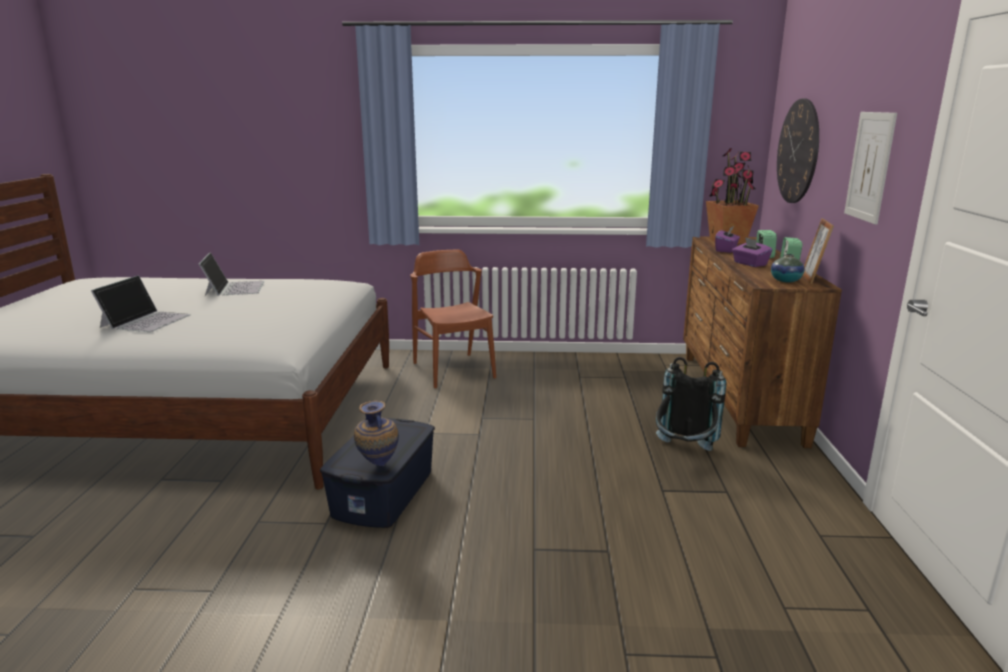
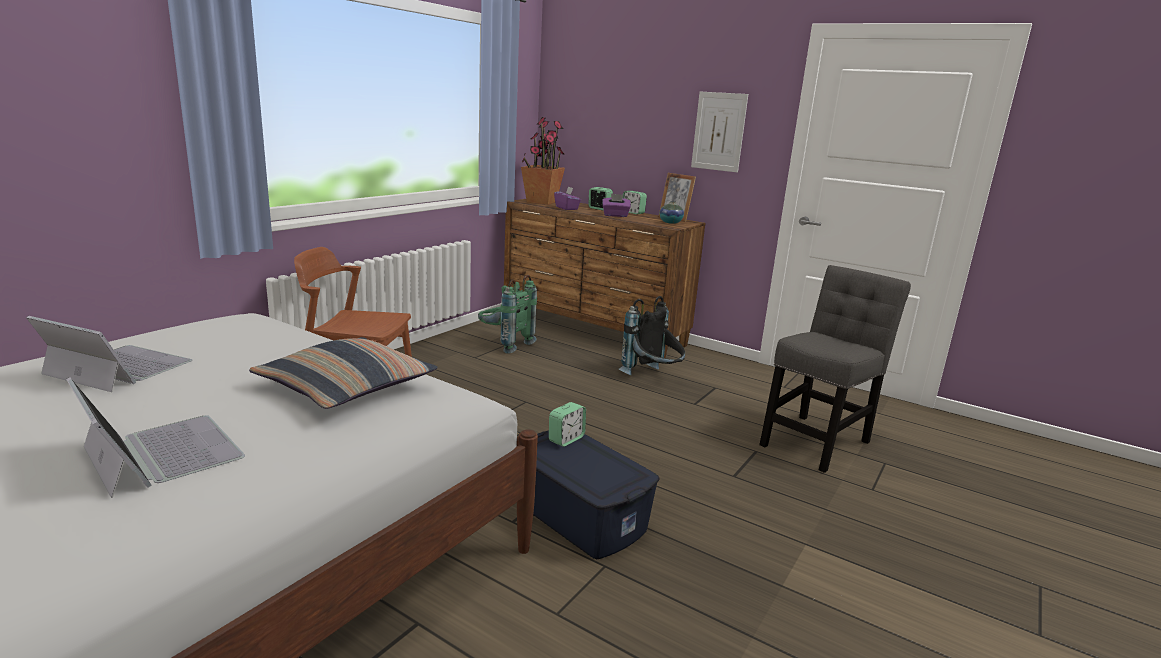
camera: 60 degrees left, 0 degrees up
(255, 324) = (347, 387): none -> pillow
(377, 466) = (626, 474): vase -> none
(409, 431) = (566, 439): none -> alarm clock
(626, 376) = (504, 344): none -> green backpack
(698, 588) = (817, 441): none -> grey chair
(798, 151) = (600, 121): wall clock -> none

